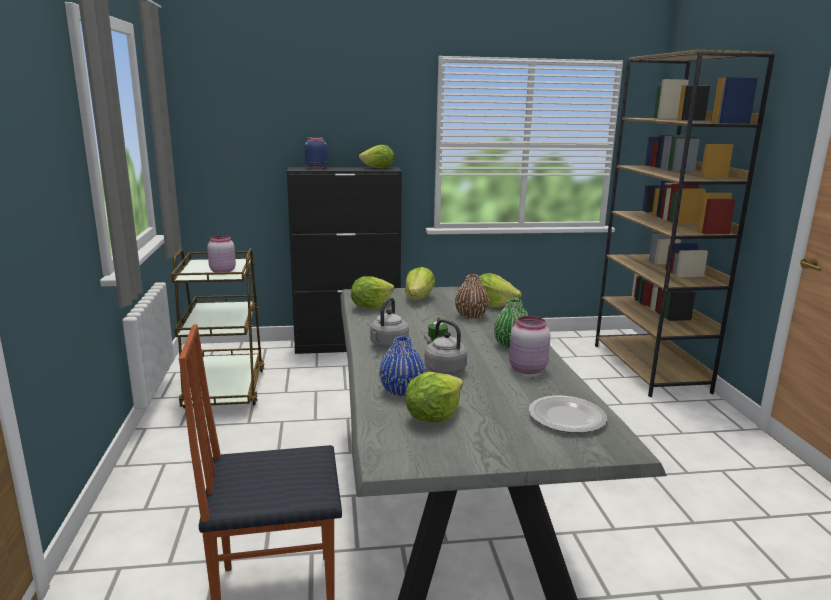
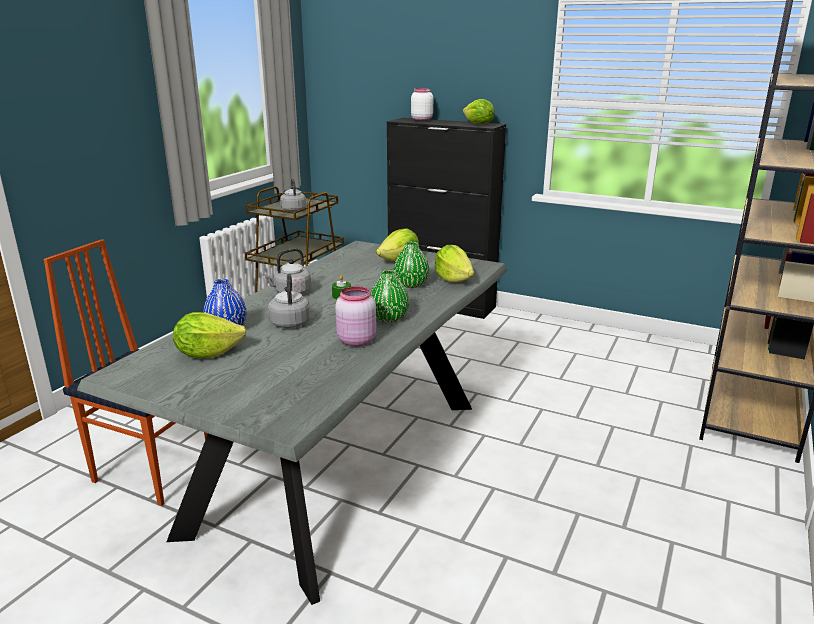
camera: 35 degrees right, 5 degrees up
(222, 271) = (293, 209): pink jar -> grey kettle
(315, 167) = (421, 120): blue jar -> white jar
(371, 307) = (344, 259): lettuce -> none
(471, 316) = (411, 285): brown vase -> green vase
(566, 417) = (300, 387): plate -> none

